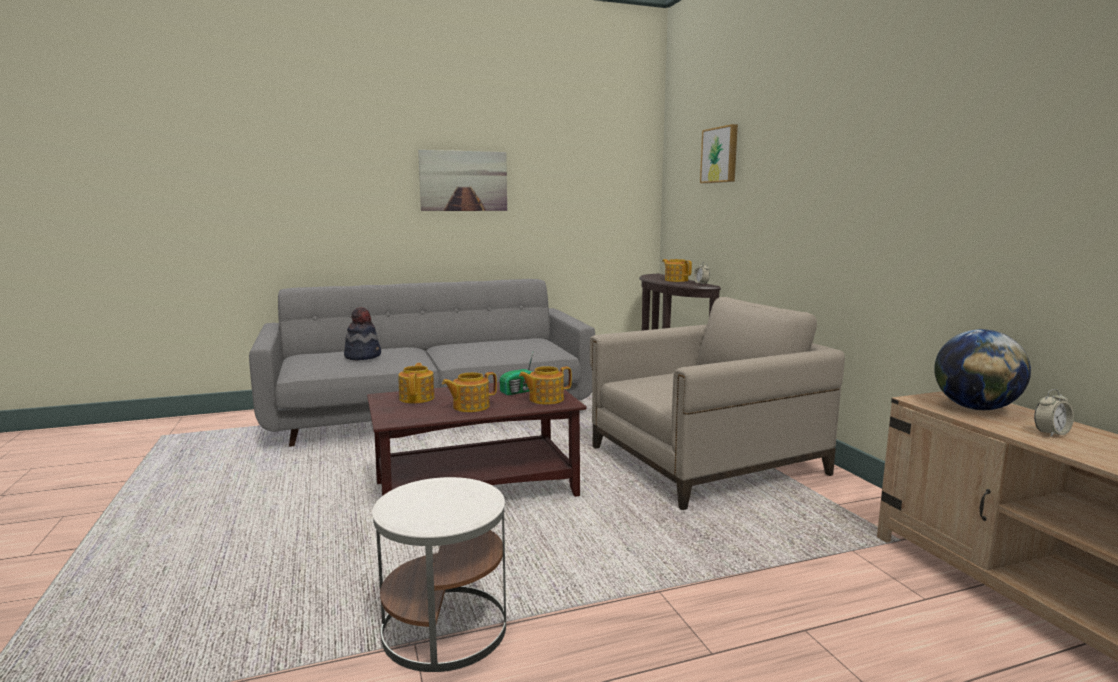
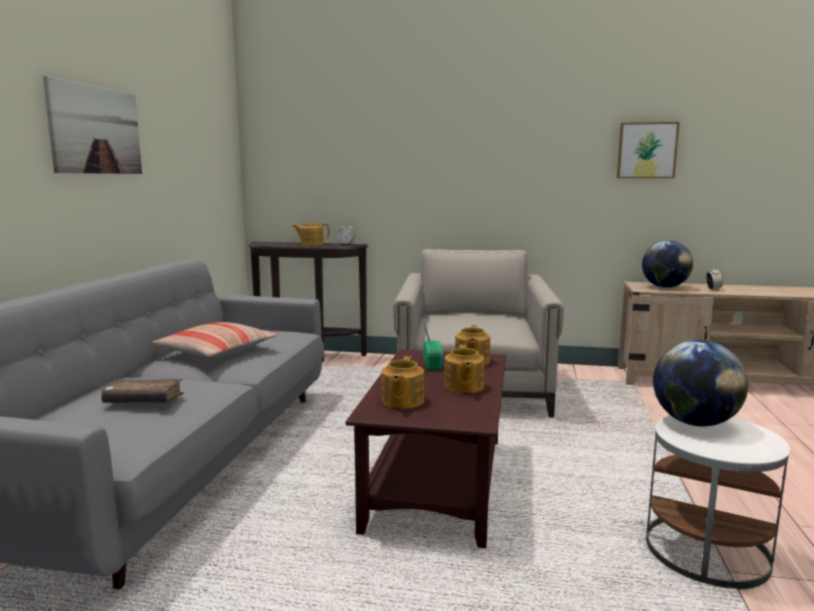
camera: 60 degrees left, 0 degrees up
(363, 356) = (144, 401): hat -> brown book
(417, 398) = (401, 401): teapot -> teapot turned 105 degrees counterclockwise
(460, 490) = (694, 423): none -> globe
(475, 347) = (216, 351): none -> pillow
(720, 155) = (347, 122): picture -> picture (646, 150)

